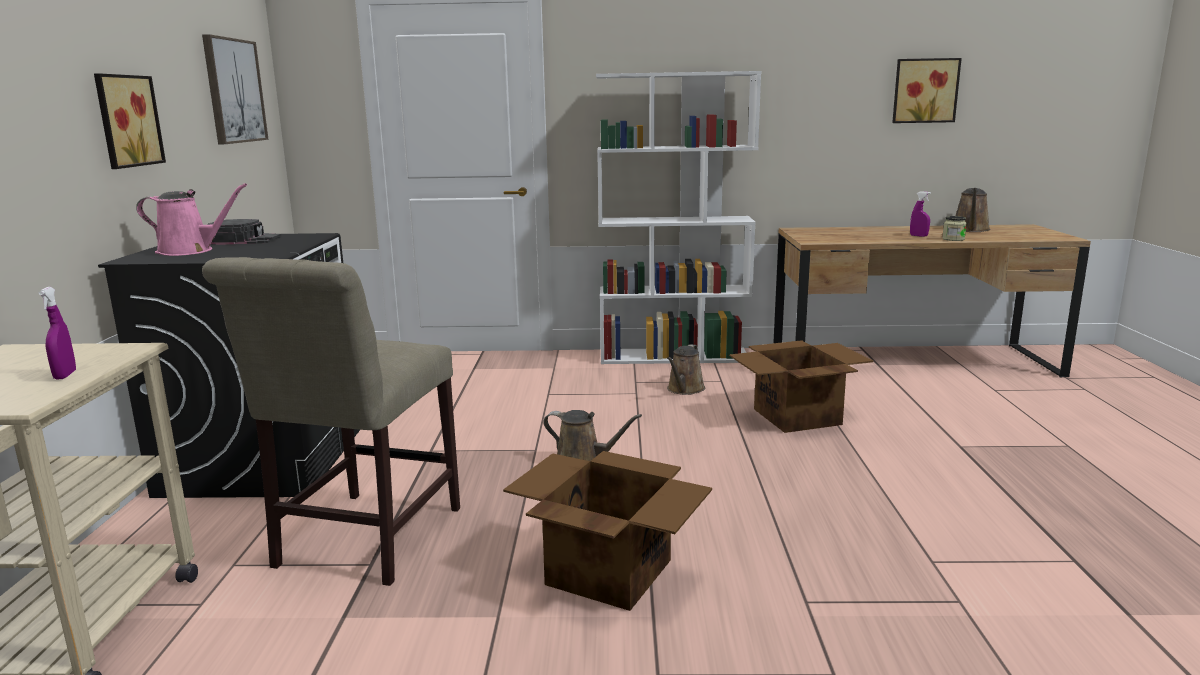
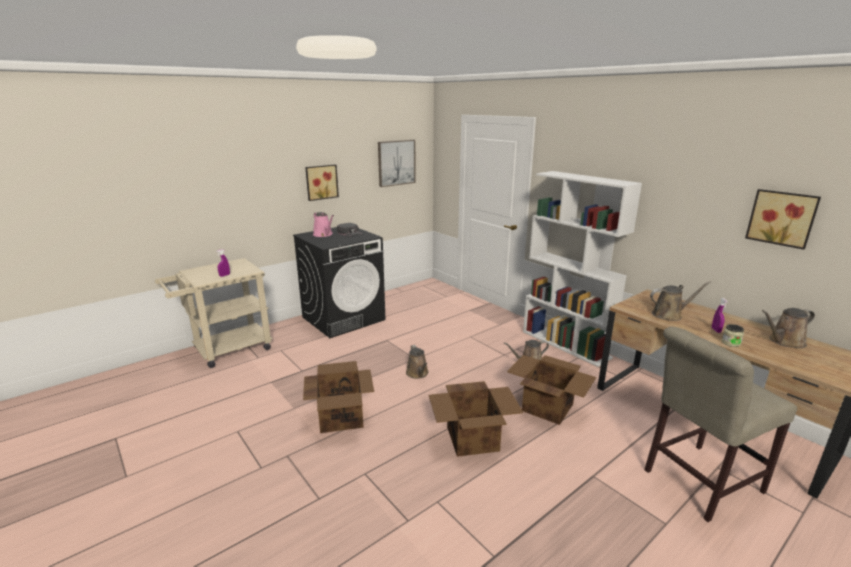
camera: 50 degrees right, 5 degrees up
(363, 541) = (313, 362): beige chair -> beige chair (697, 482)
(811, 484) = (473, 438): none -> cardboard box
(859, 237) = (669, 315): none -> brown watering can

